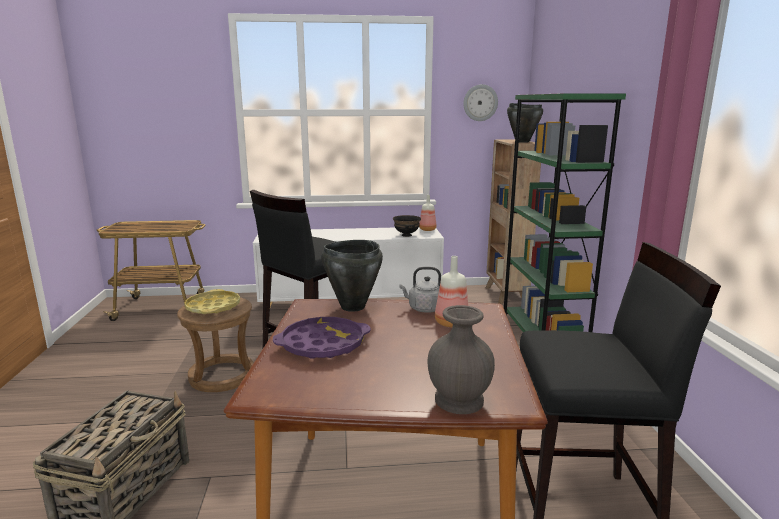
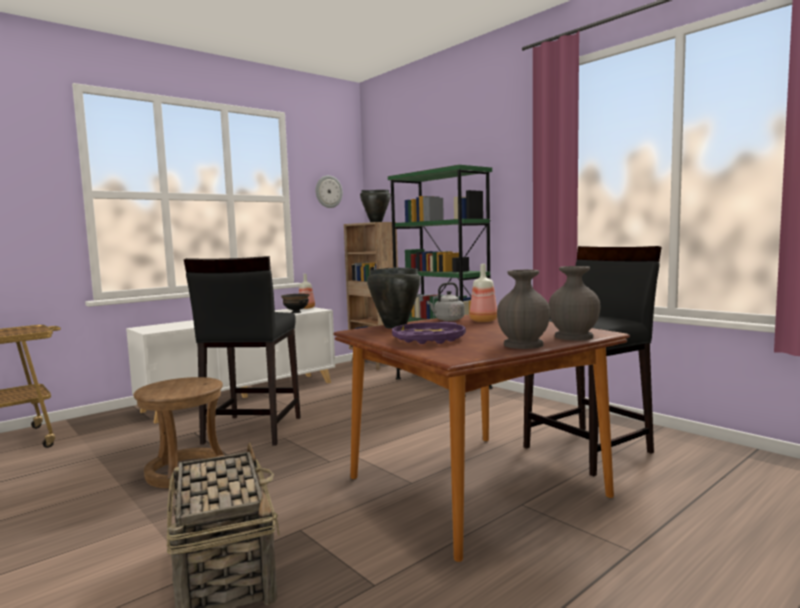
camera: 35 degrees left, 10 degrees down
(213, 307) = (176, 387): yellow tray -> none
(372, 395) = (524, 345): none -> grey vase

